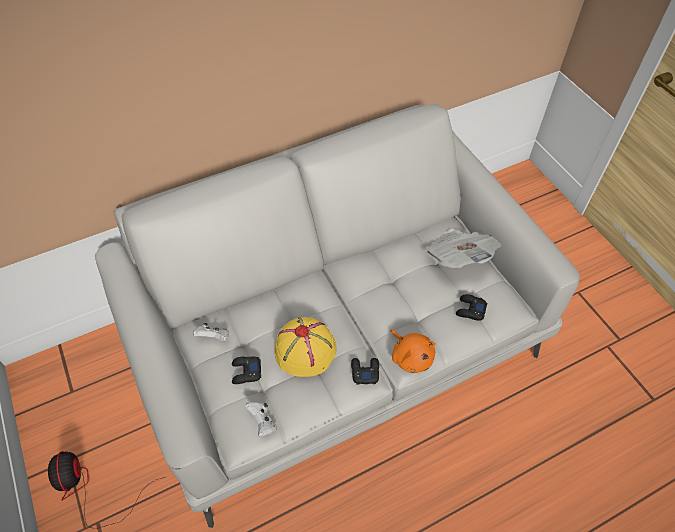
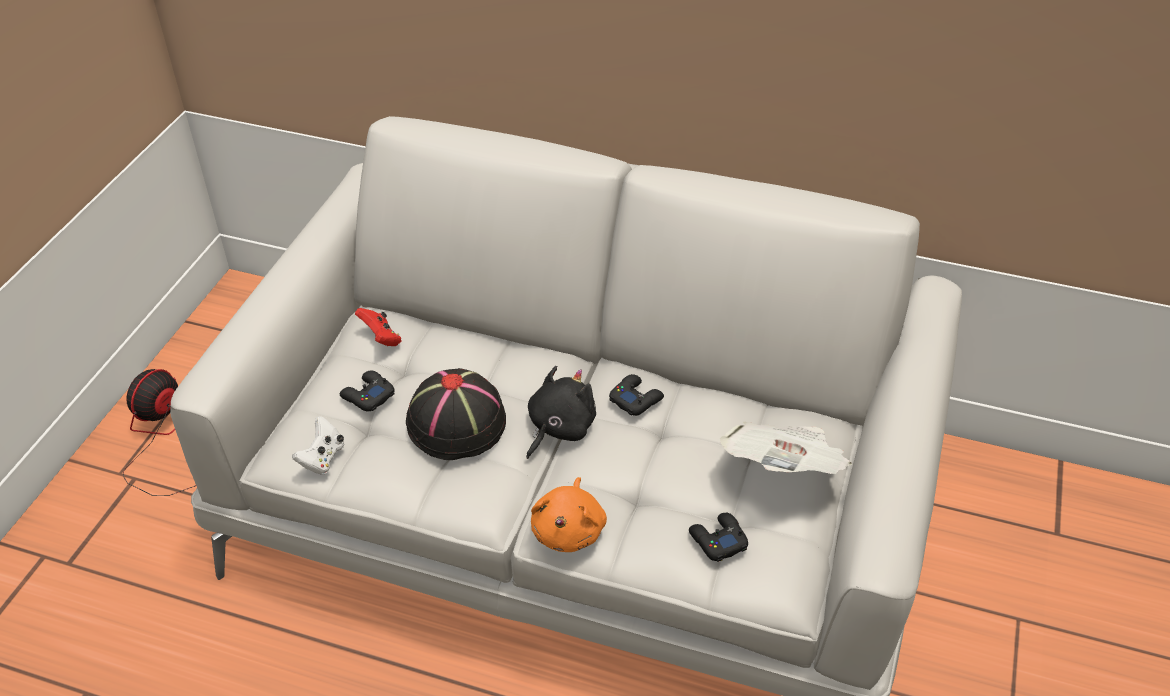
camera: 45 degrees right, 10 degrees down
(214, 337) = (381, 338): white game controller -> red game controller
(305, 349) = (457, 423): yellow hat -> black hat
(349, 313) = (559, 428): none -> black plush toy
(364, 371) = (492, 499): black game controller -> black game controller (635, 399)

